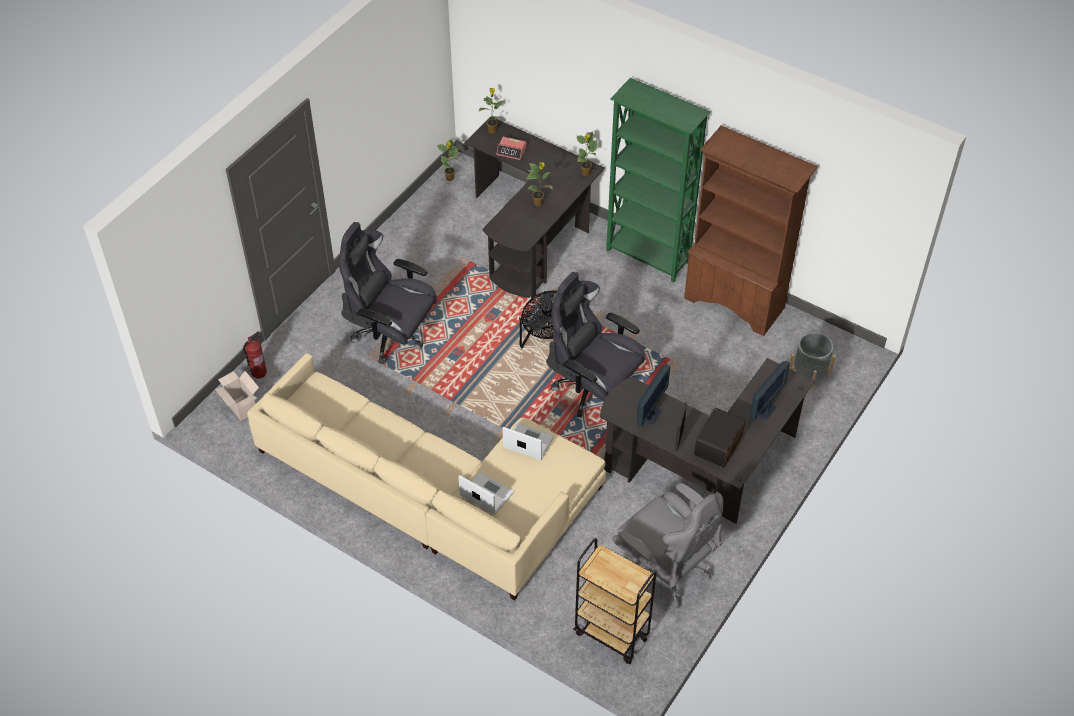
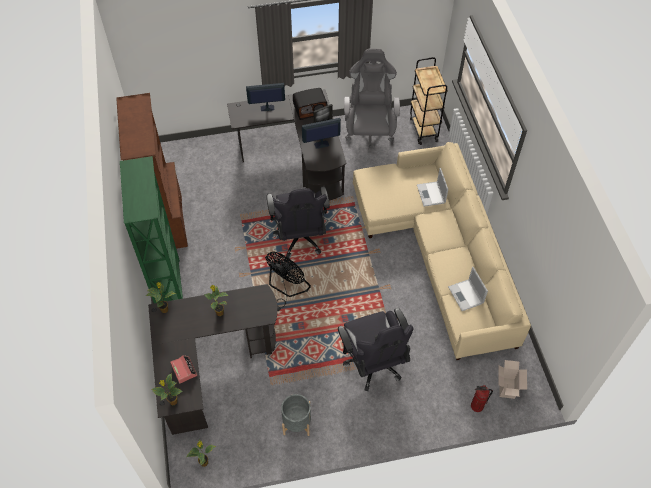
camera: 135 degrees left, 5 degrees up
(527, 442) = (383, 203): laptop -> laptop (466, 295)
(809, 375) = (190, 160): grey planter -> grey planter (297, 423)

